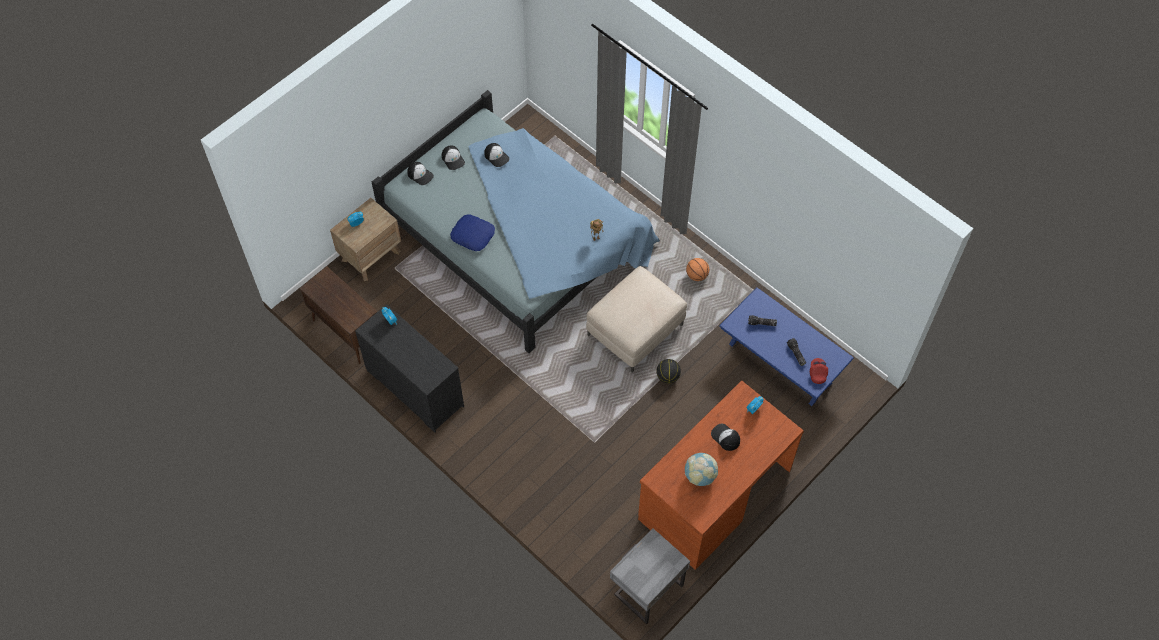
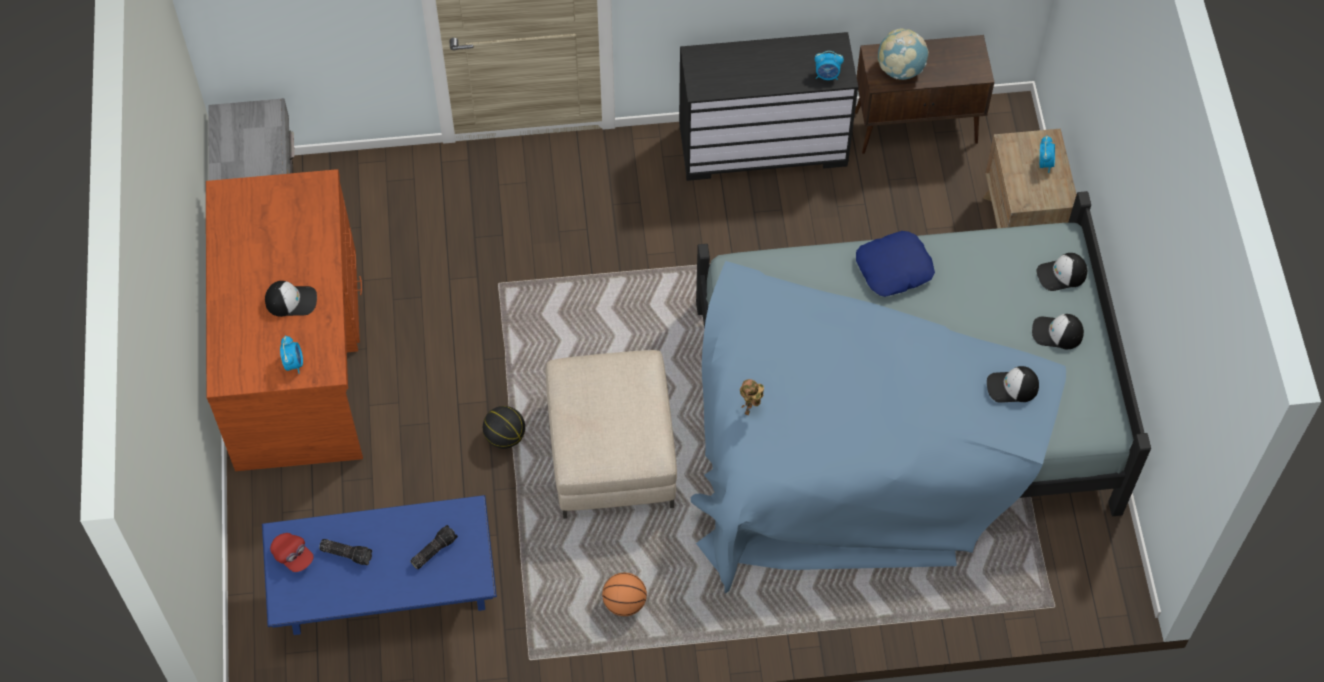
camera: 130 degrees right, 0 degrees up
(699, 476) = (275, 233): globe -> globe (900, 69)

